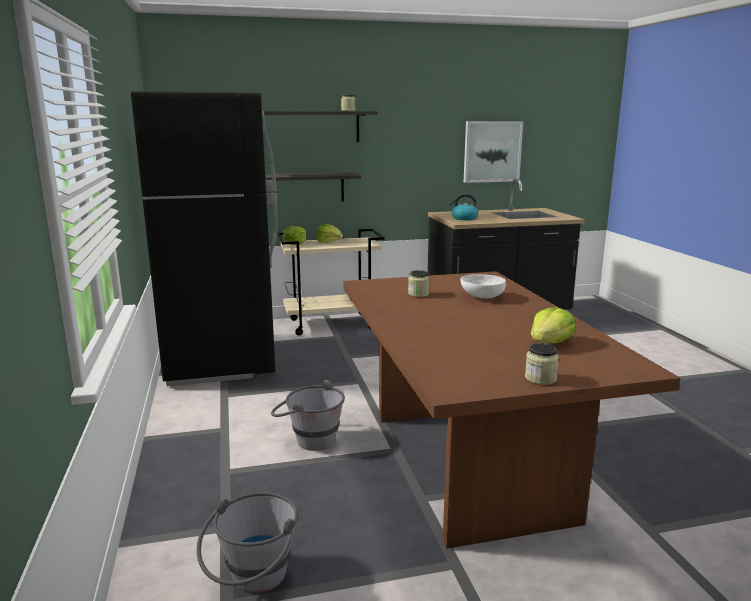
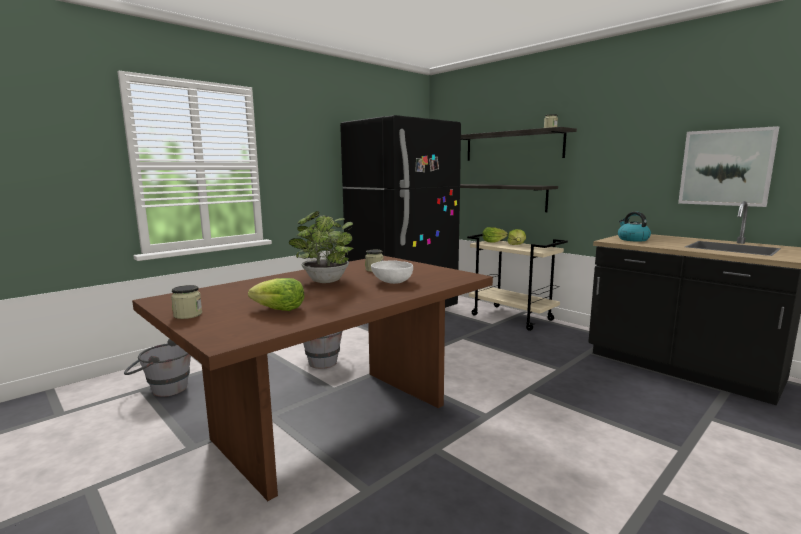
camera: 60 degrees right, 5 degrees down
(450, 316) = (325, 282): none -> potted plant

